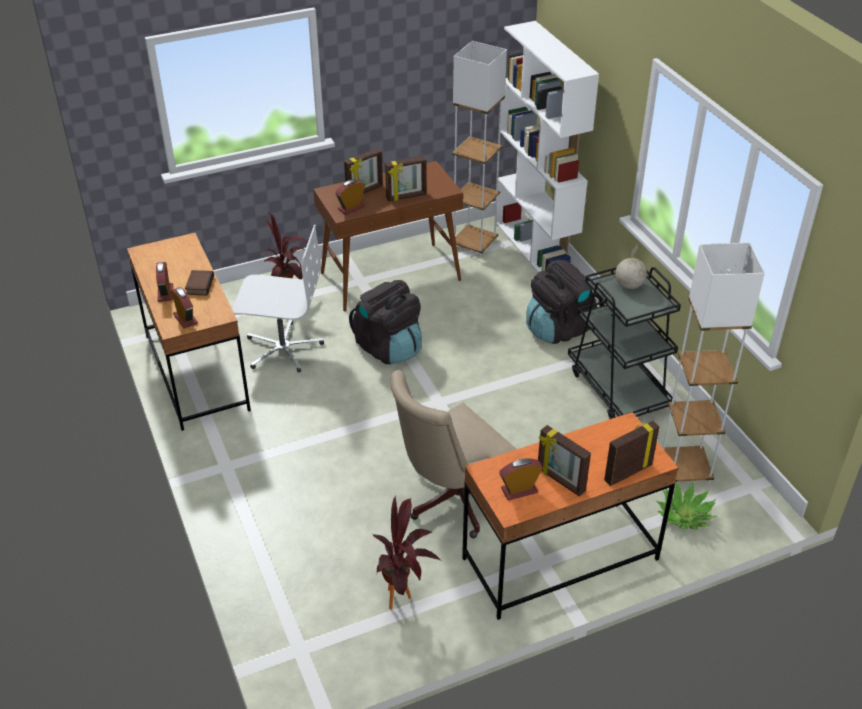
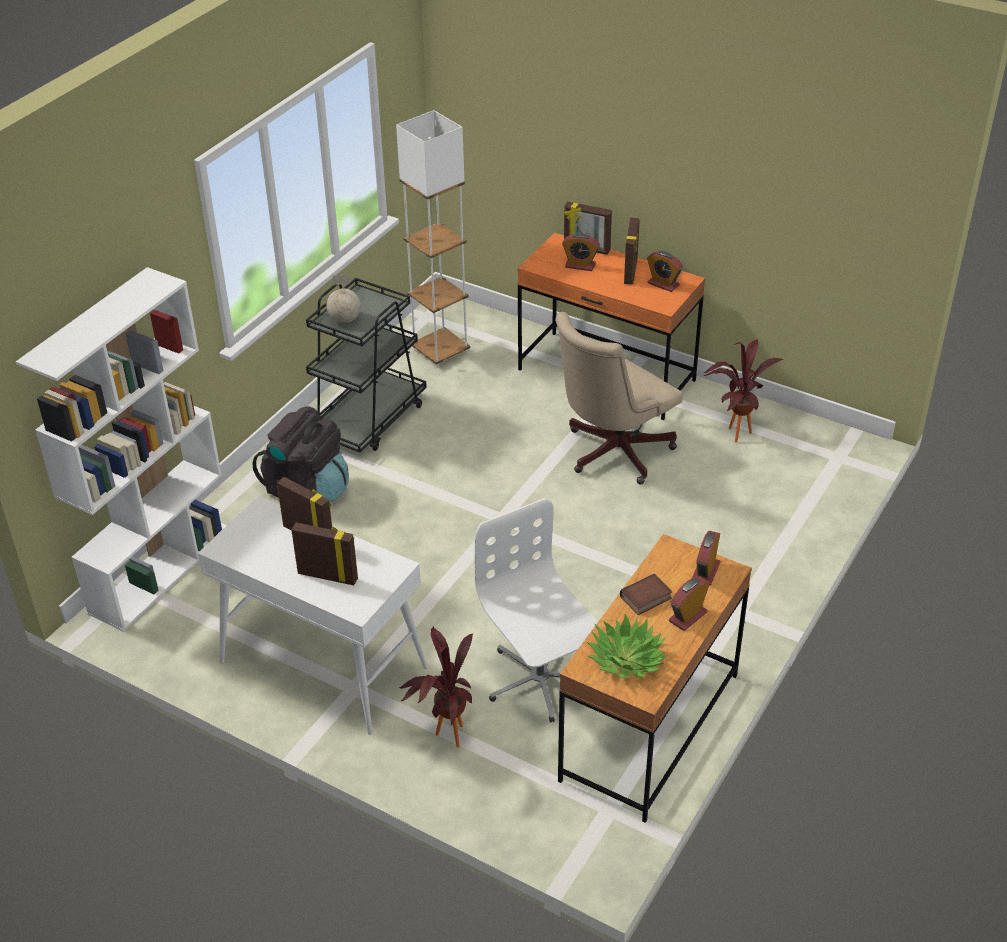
camera: 125 degrees left, 0 degrees up
(351, 208) = (376, 567): alarm clock -> alarm clock (580, 265)
(388, 348) = (455, 595): black backpack -> none
(391, 276) = (322, 665): brown console table -> white console table
(451, 500) = (612, 453): beige office chair -> beige office chair turned 120 degrees clockwise
(474, 244) = (189, 627): white floor lamp -> none
(684, 515) = (493, 336): potted plant -> potted plant (626, 659)

